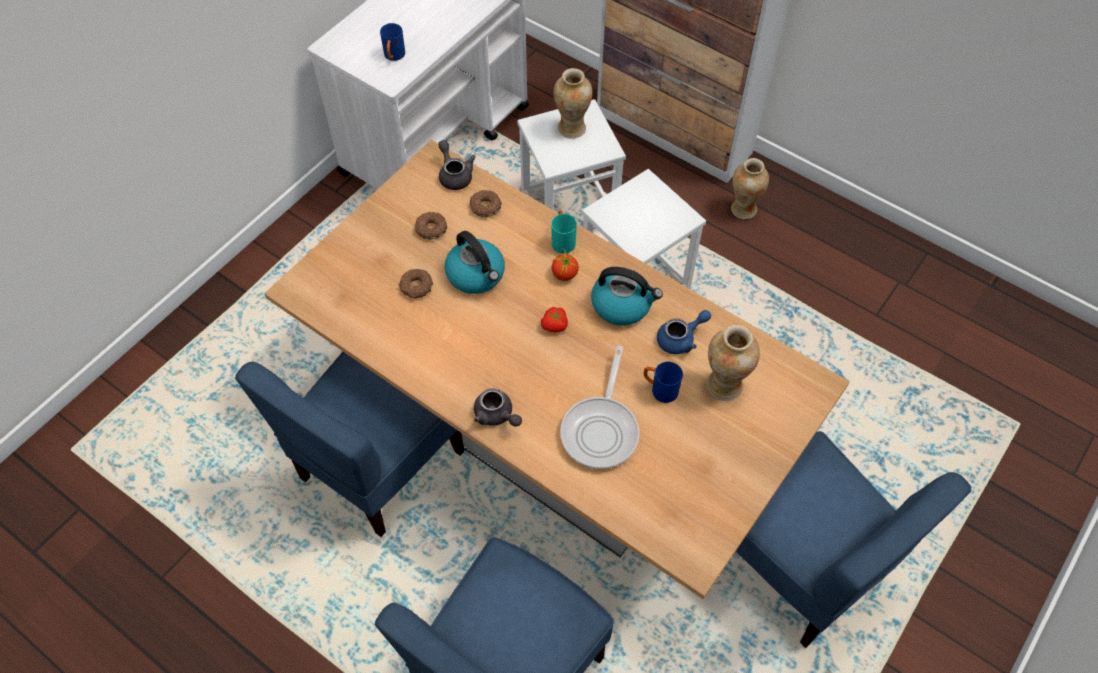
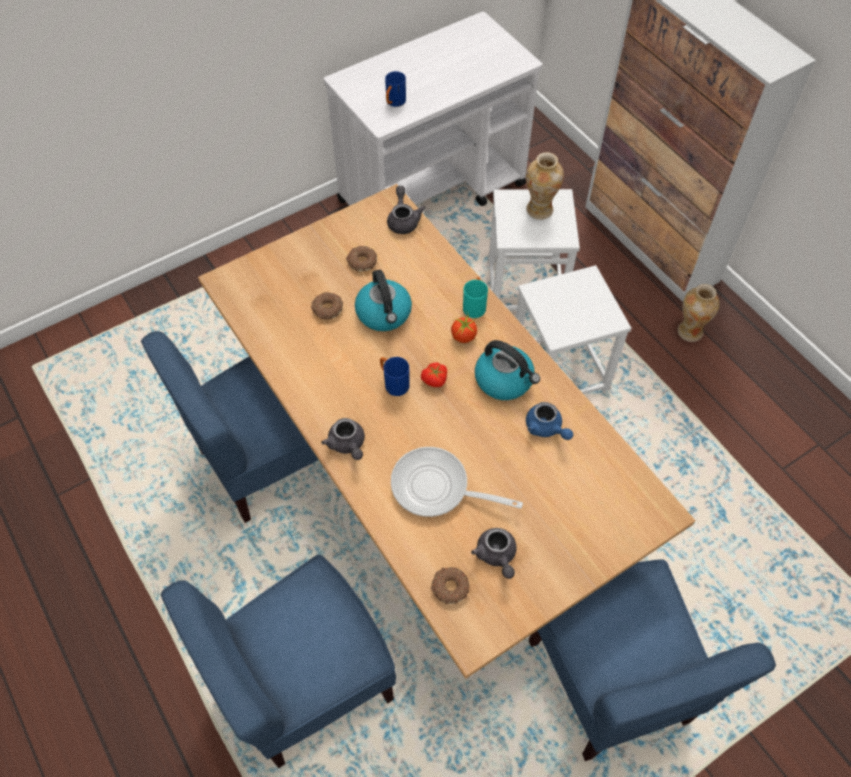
camera: 20 degrees right, 0 degrees up
(485, 207) = (417, 256): donut -> donut (449, 587)
(601, 429) = (436, 488): frying pan -> frying pan turned 75 degrees clockwise
(659, 389) = (506, 469): blue mug -> blue mug (393, 383)
(681, 339) = (546, 428): blue teapot -> blue teapot turned 60 degrees clockwise
(685, 474) = (496, 556): none -> grey teapot
(724, 386) = (569, 485): vase -> none

